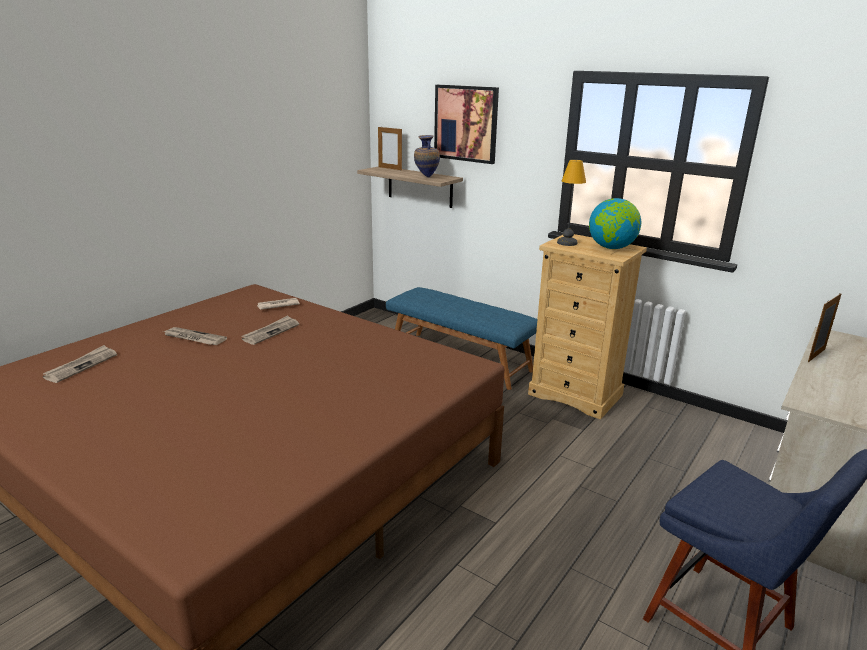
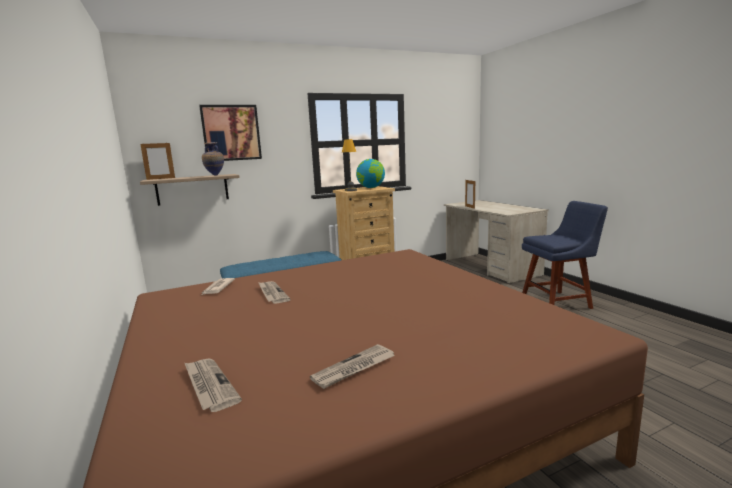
camera: 60 degrees left, 10 degrees down
(193, 338) = (233, 323): newspaper -> newspaper (354, 369)

